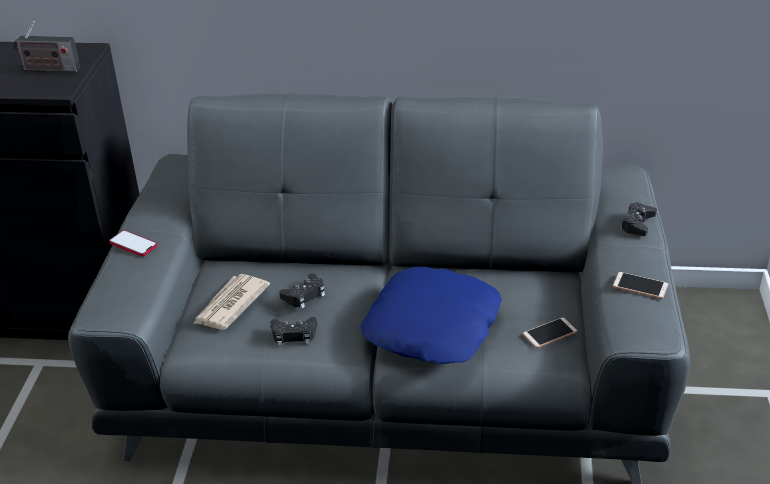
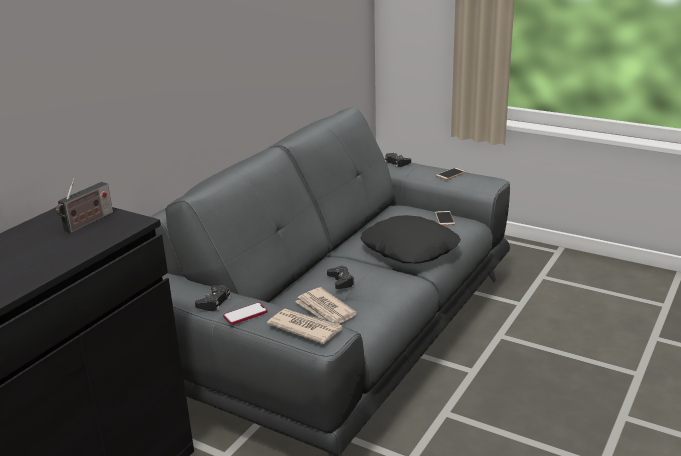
camera: 65 degrees left, 10 degrees down
(120, 292) = (305, 328): none -> newspaper
(294, 335) = (380, 292): black game controller -> black game controller (214, 302)
(433, 327) = (410, 248): blue pillow -> black pillow

